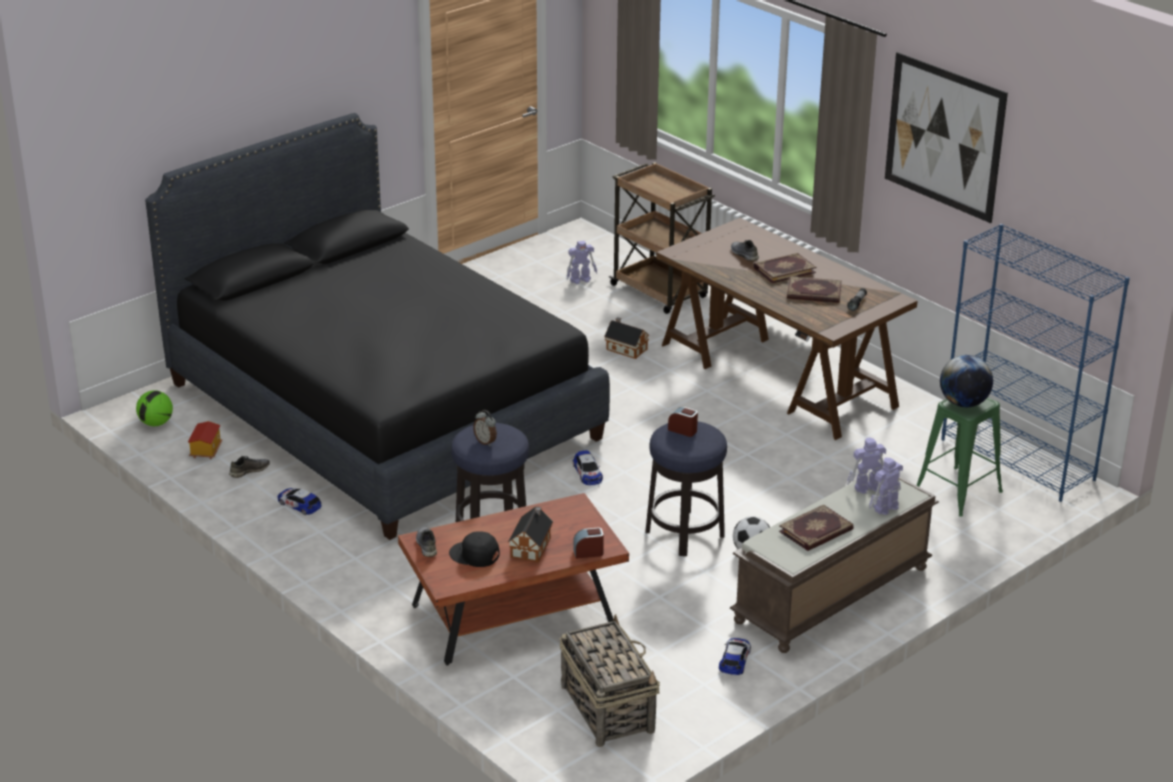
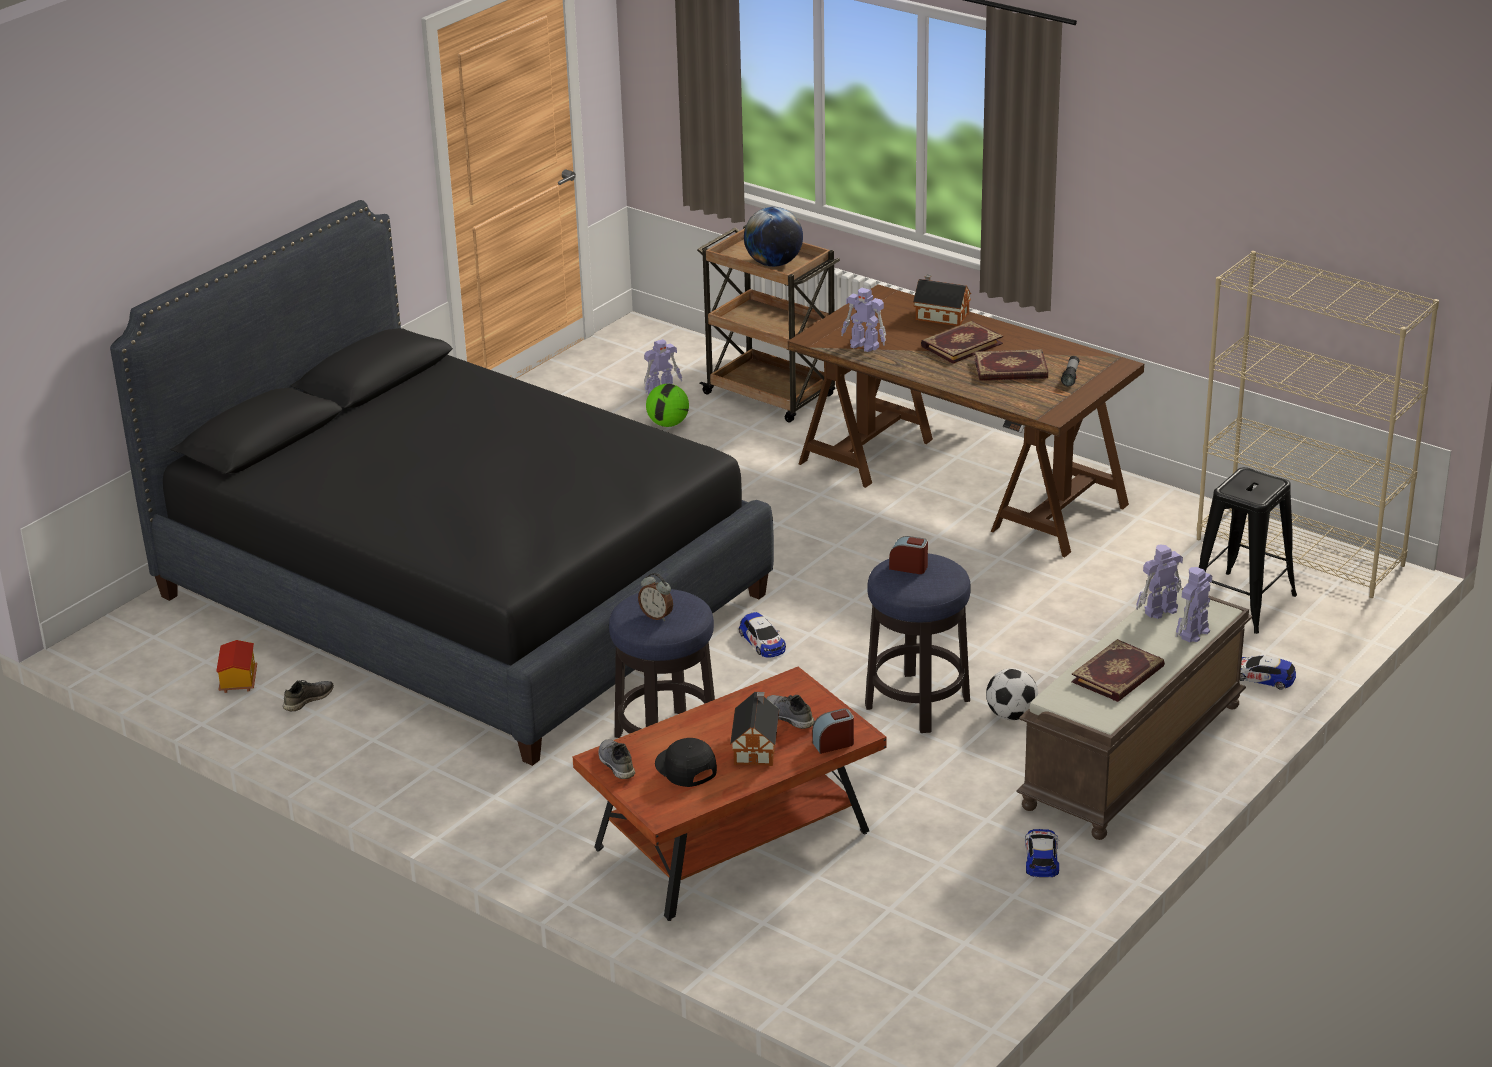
camera: 10 degrees left, 0 degrees up
(156, 423) = (155, 653): football -> football (668, 424)
(299, 504) = (392, 735): toy car -> toy car (1262, 677)
(474, 555) = (685, 768): black cap -> black cap turned 45 degrees clockwise
(607, 707) = (900, 945): basket -> none
(625, 349) = (753, 474): toy house -> toy house (940, 316)
(711, 262) = (865, 346): none -> toy robot
(743, 254) = (901, 331): grey shoe -> grey shoe (788, 717)
(944, 136) = (1163, 147): picture -> none
(957, 492) = (1241, 603): green stool -> black stool
(963, 403) = (1245, 487): globe -> globe (773, 263)
(1018, 460) = (1301, 552): blue bookcase -> beige bookcase

